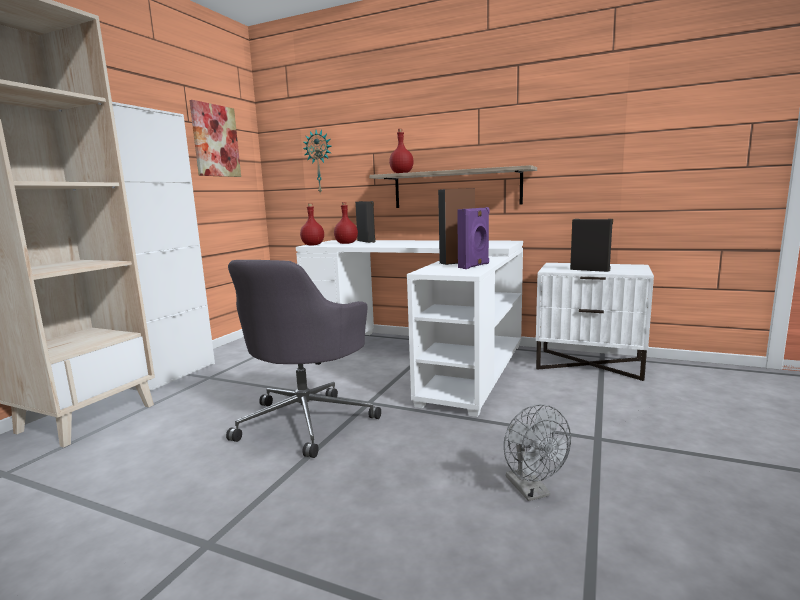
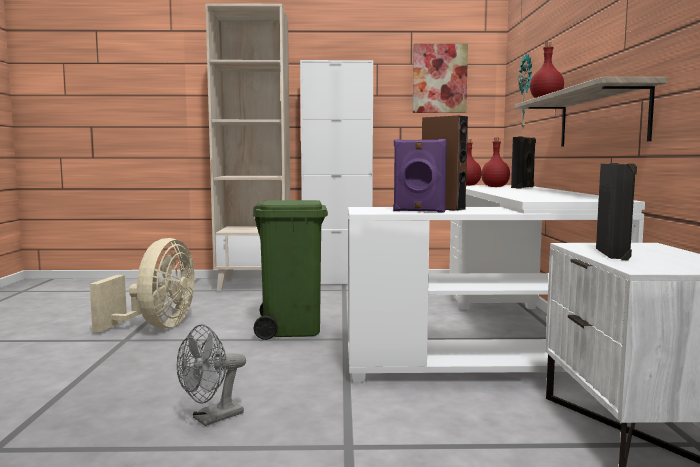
camera: 65 degrees right, 5 degrees down
(177, 510) = (156, 327): none -> beige fan
(307, 420) = (291, 328): grey office chair -> green trash can

